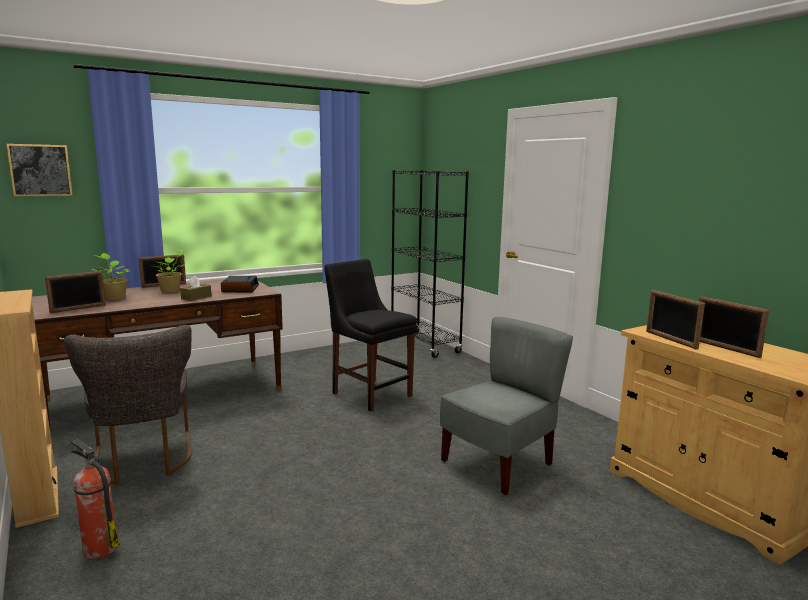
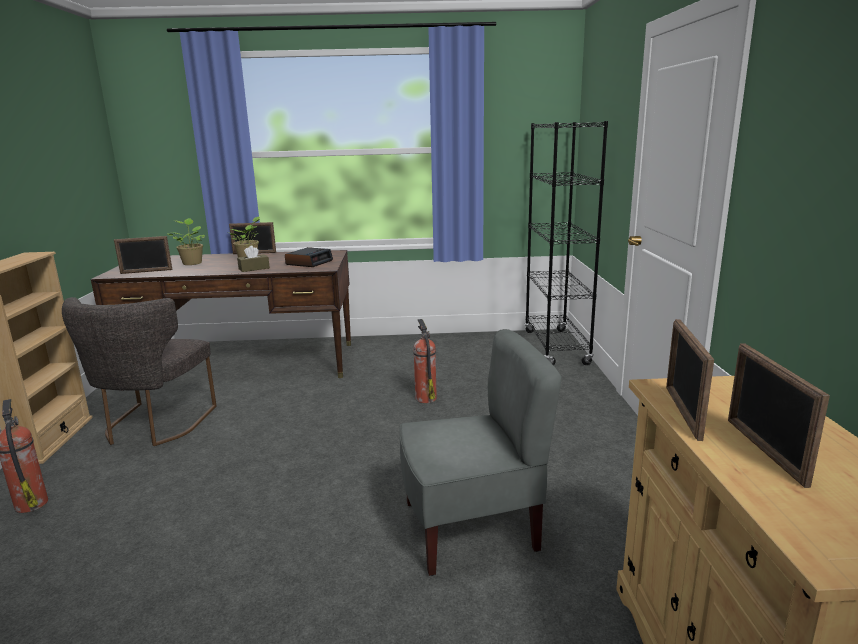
camera: 30 degrees right, 5 degrees up
(40, 170) = (151, 137): picture -> none
(369, 393) = (425, 398): black chair -> fire extinguisher

